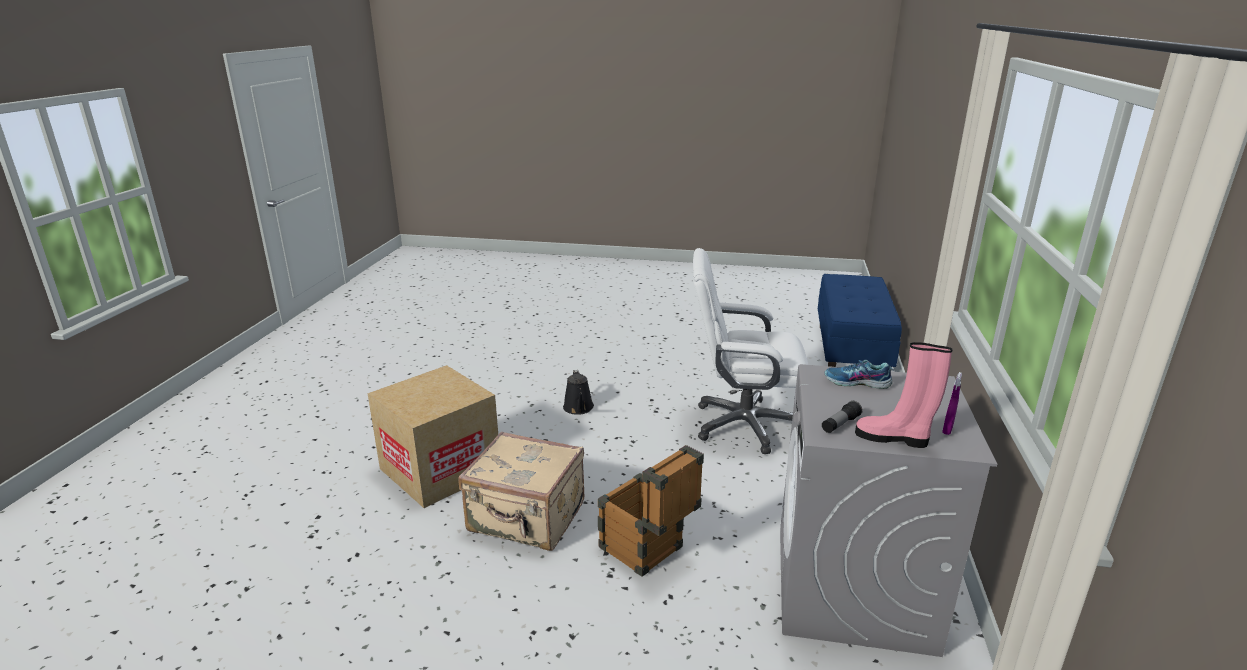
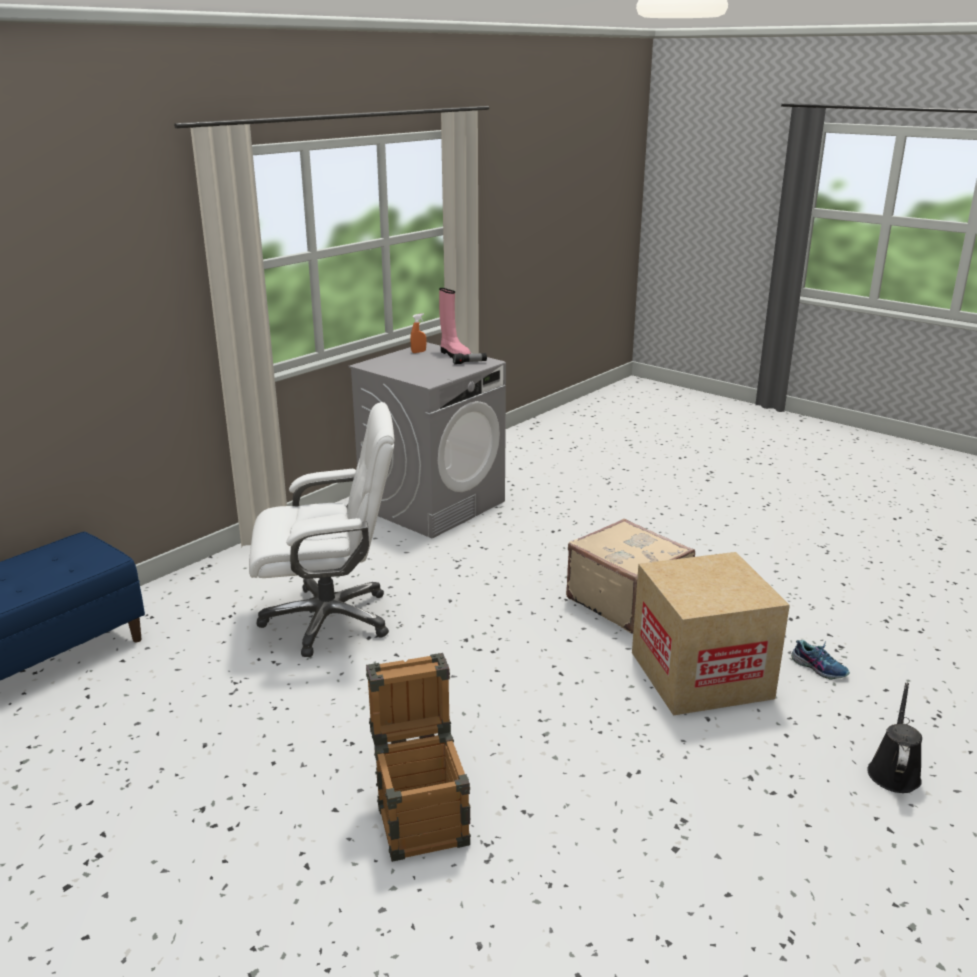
camera: 150 degrees left, 0 degrees up
(578, 408) = (487, 704): black watering can -> black watering can (894, 771)
(648, 552) = (545, 554): crate -> crate (421, 815)
(743, 425) = (330, 619): white office chair -> white office chair turned 45 degrees counterclockwise
(857, 383) = (415, 373): shoe -> shoe (819, 667)
(947, 430) = (418, 352): purple spray bottle -> orange spray bottle

